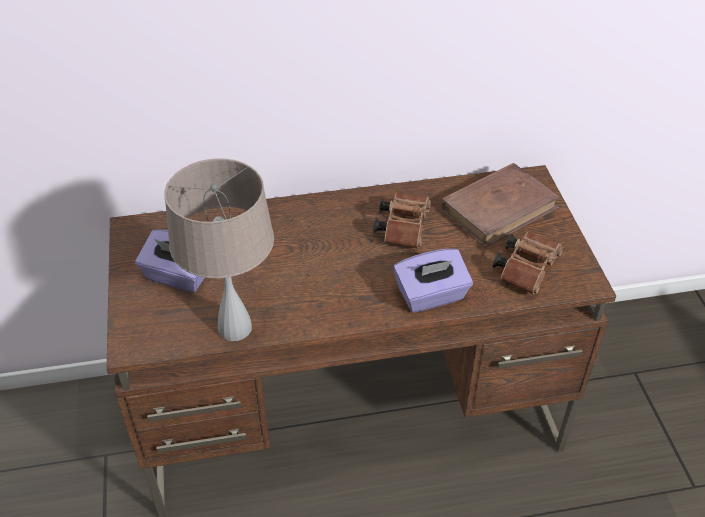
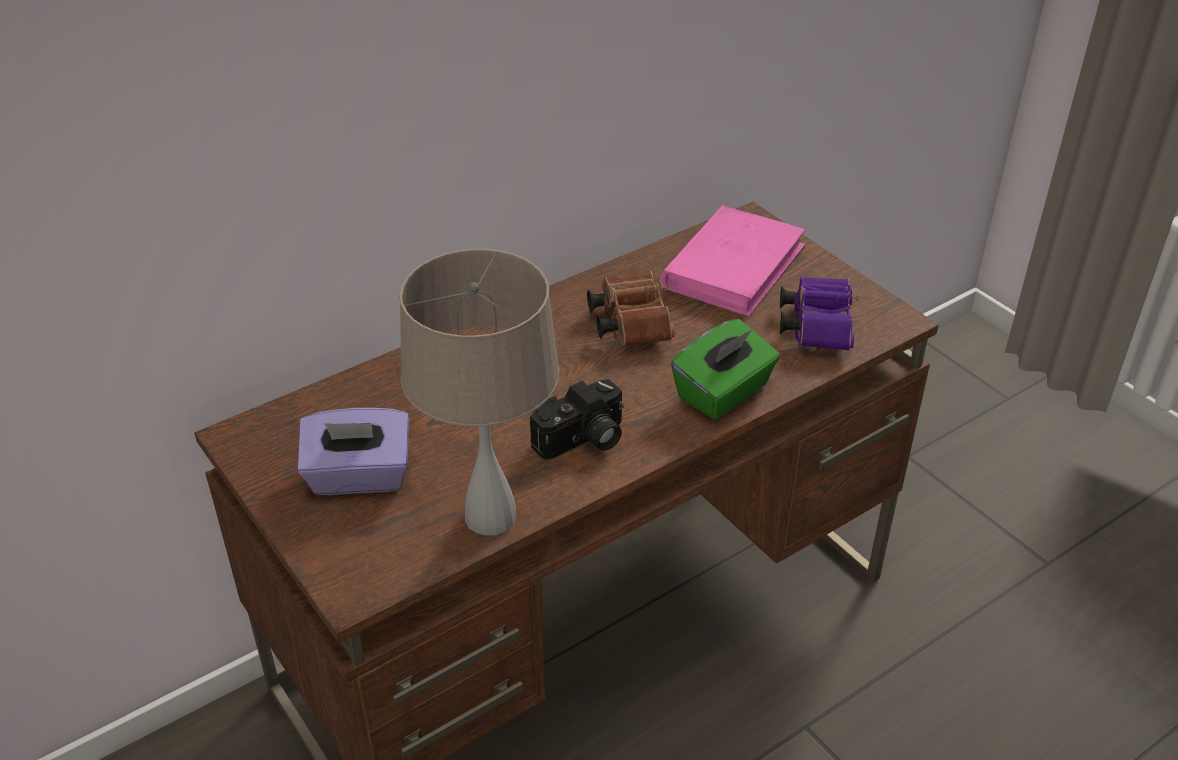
camera: 25 degrees left, 5 degrees down
(321, 298) = (583, 440): none -> camera
(431, 296) = (723, 393): purple tissue box -> green tissue box
(499, 208) = (733, 266): brown book -> pink book
(527, 269) = (816, 326): brown binoculars -> purple binoculars

